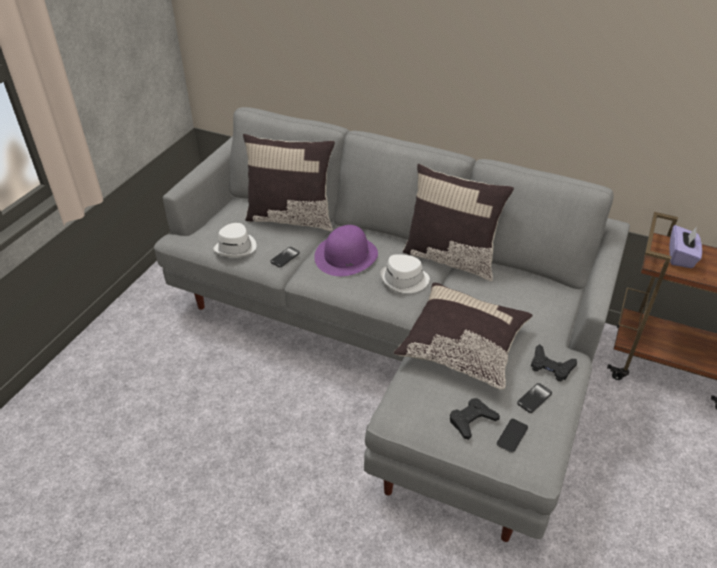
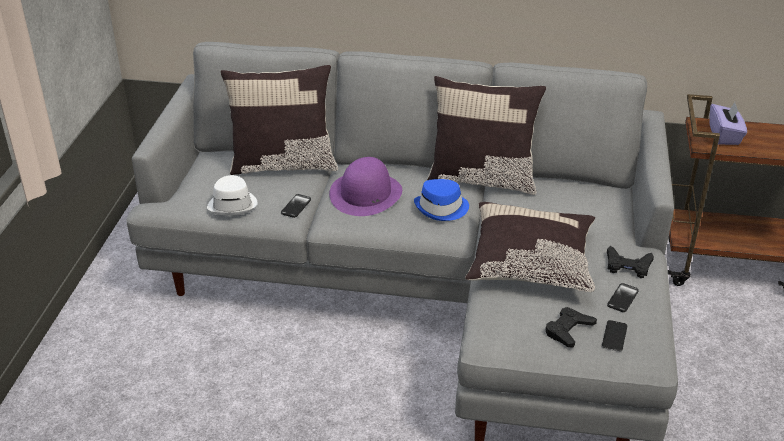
camera: 15 degrees left, 5 degrees down
(404, 280) = (442, 208): white hat -> blue hat

